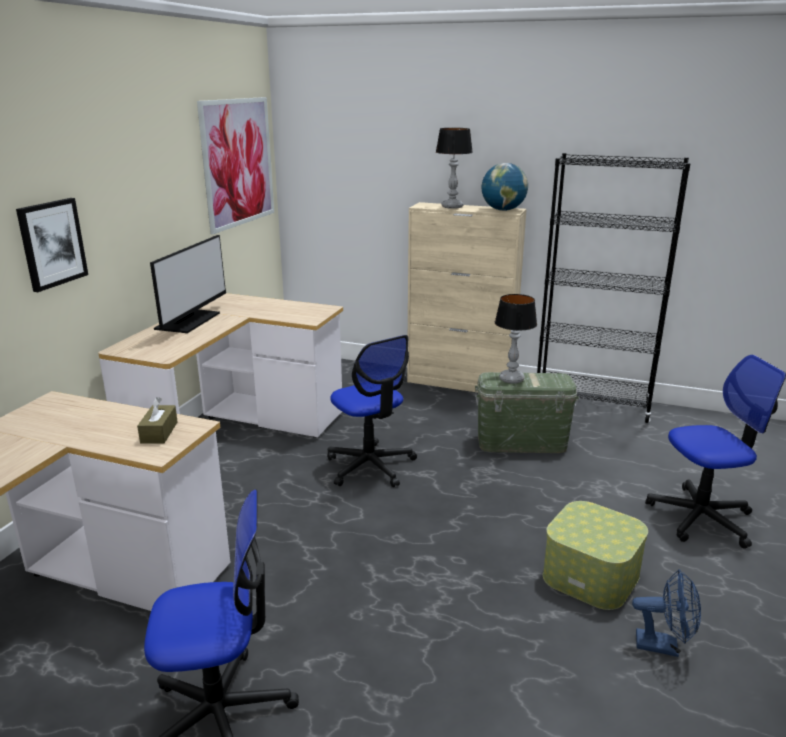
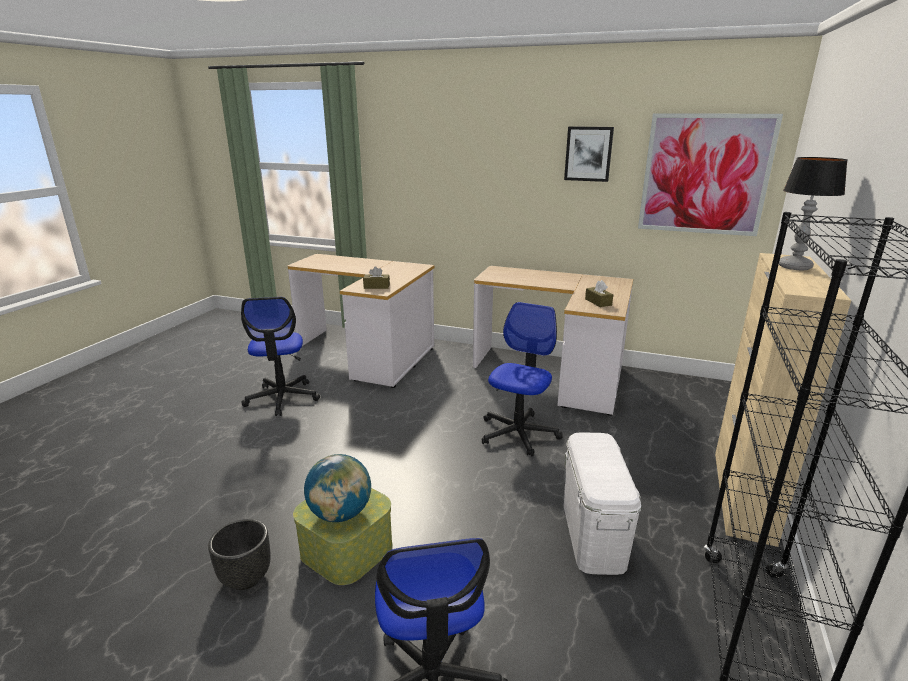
camera: 90 degrees right, 0 degrees up
(52, 243) = (477, 191): picture -> picture (588, 154)
(189, 321) = (556, 277): monitor -> none
(296, 311) = (598, 302): none -> brown tissue box
(370, 466) = (518, 433): office chair -> office chair turned 150 degrees clockwise
(503, 210) = (809, 287): globe -> globe (340, 514)
(512, 379) = (598, 452): table lamp -> none
(521, 443) = (593, 533): green storage box -> white storage box
(664, 646) = (247, 577): blue fan -> black planter

